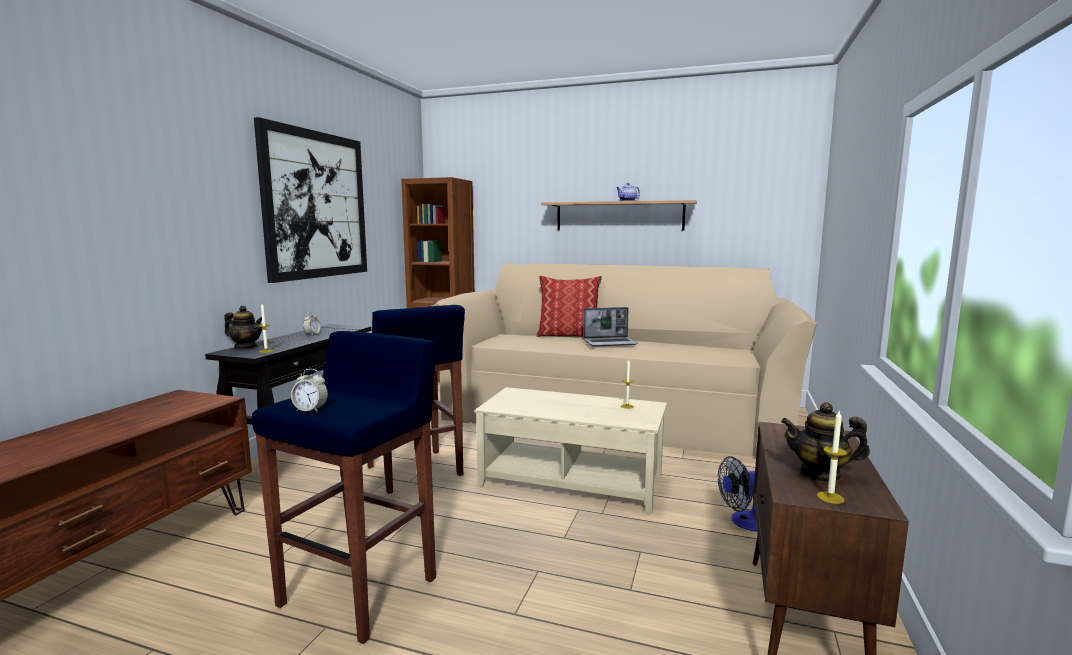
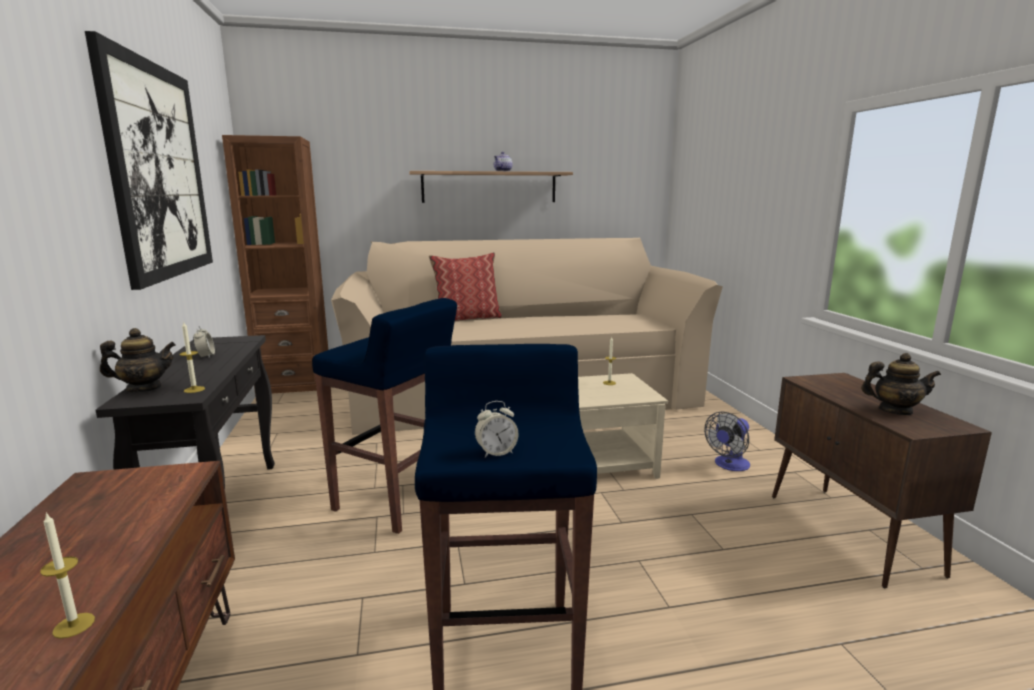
camera: 30 degrees left, 5 degrees up
(610, 343) = (527, 322): laptop -> none
(820, 474) = (894, 410): teapot -> teapot turned 150 degrees counterclockwise
(830, 497) = (932, 427): candle -> candle (74, 625)

